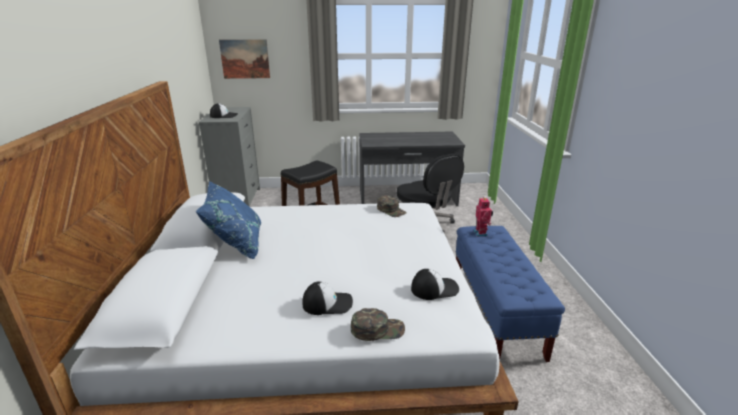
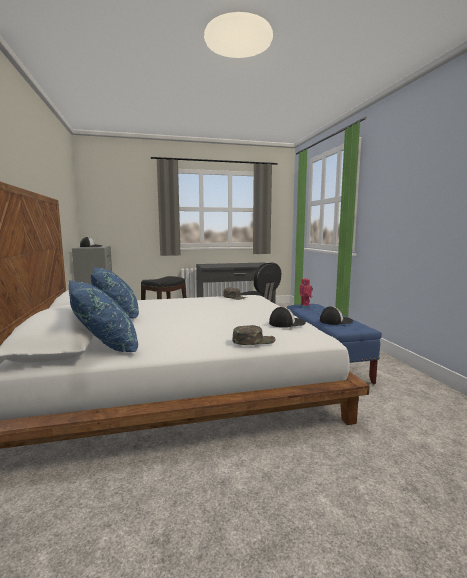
camera: 10 degrees left, 15 degrees down
(204, 318) = (104, 346): none -> blue pillow
(245, 59) = (108, 209): picture -> none
(328, 303) = (207, 333): cap -> cap (335, 321)

